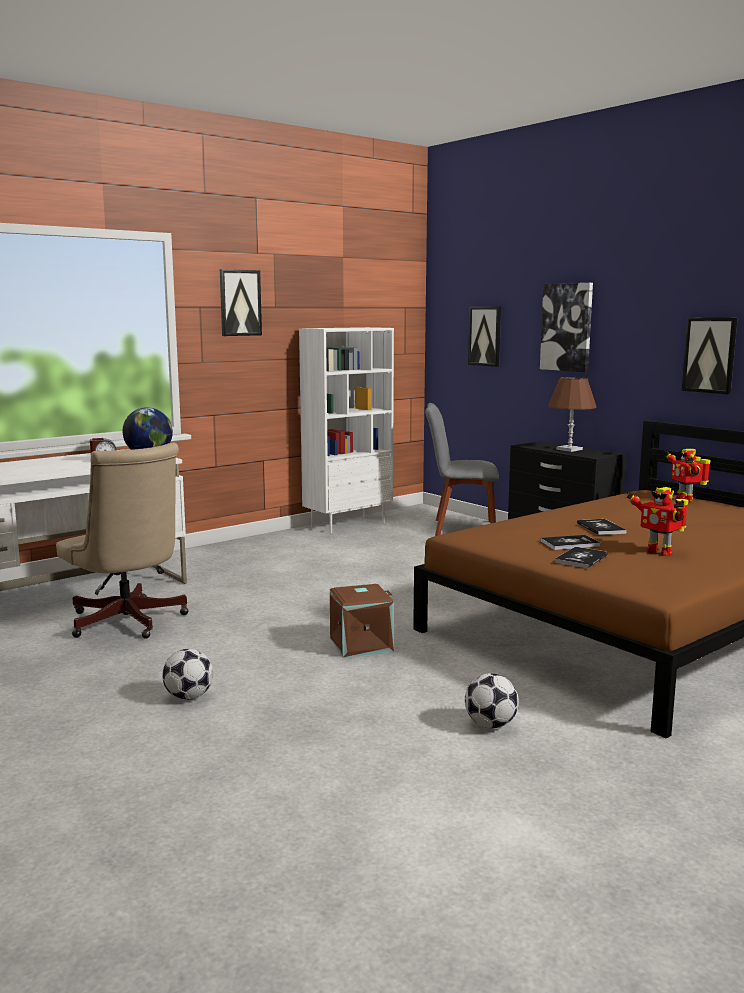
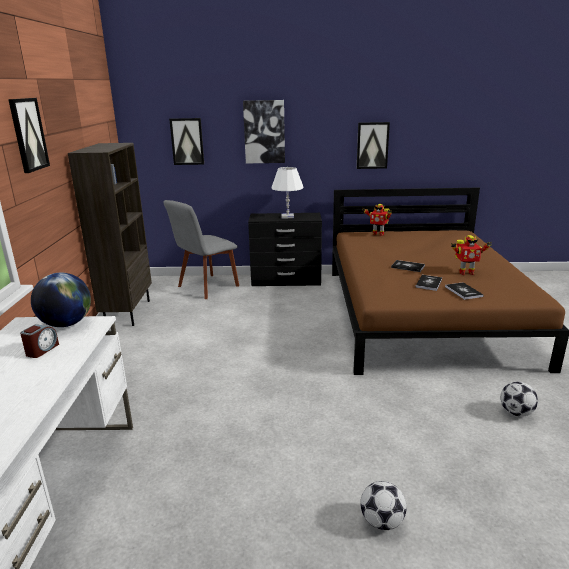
camera: 50 degrees left, 10 degrees up
(128, 623) = (181, 497): beige office chair -> none
(348, 524) = (127, 312): white bookcase -> brown bookcase
(361, 644) = (357, 403): brown storage box -> none
(569, 449) = (287, 216): brown table lamp -> white table lamp

